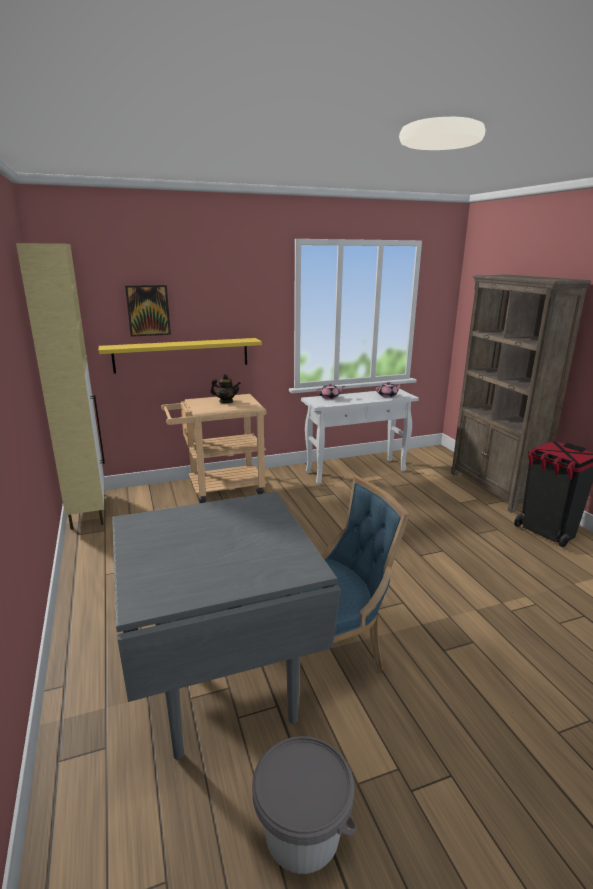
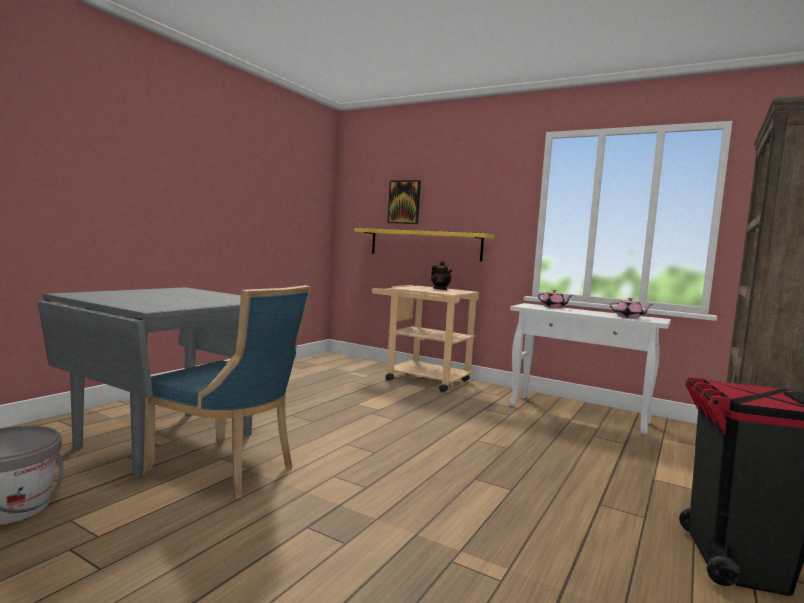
camera: 50 degrees right, 15 degrees down
(88, 509) = (319, 359): beige cabinet -> none

